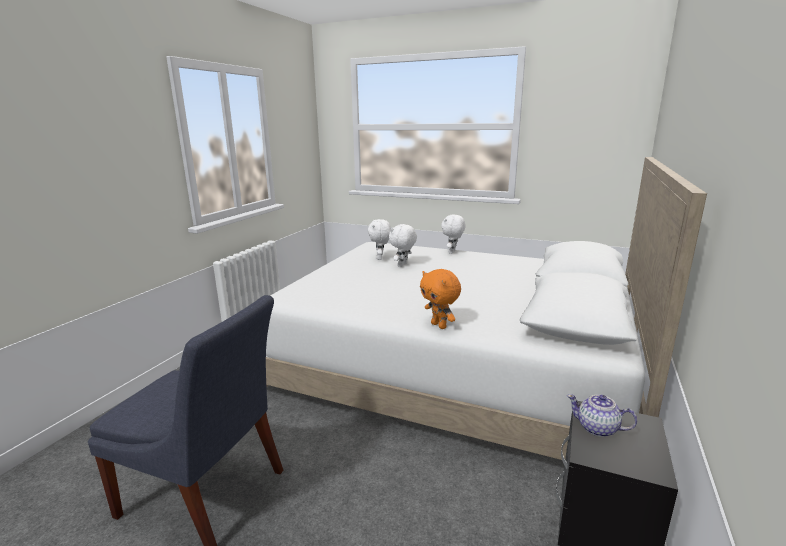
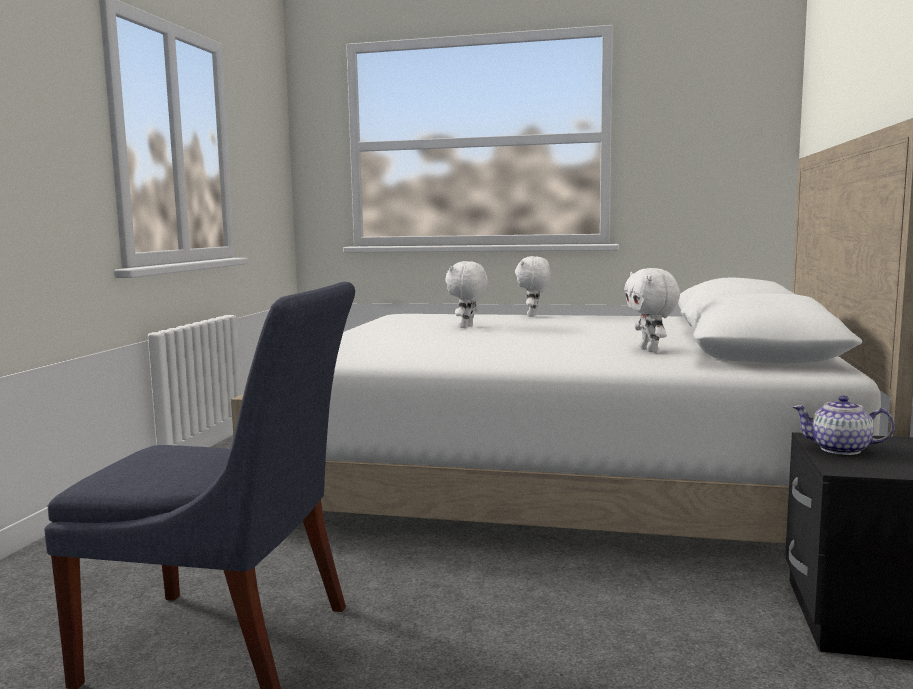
camera: 10 degrees left, 10 degrees down
(380, 258) = (425, 323): white plush toy -> white plush toy (650, 350)
(439, 325) = (572, 364): orange plush toy -> none

